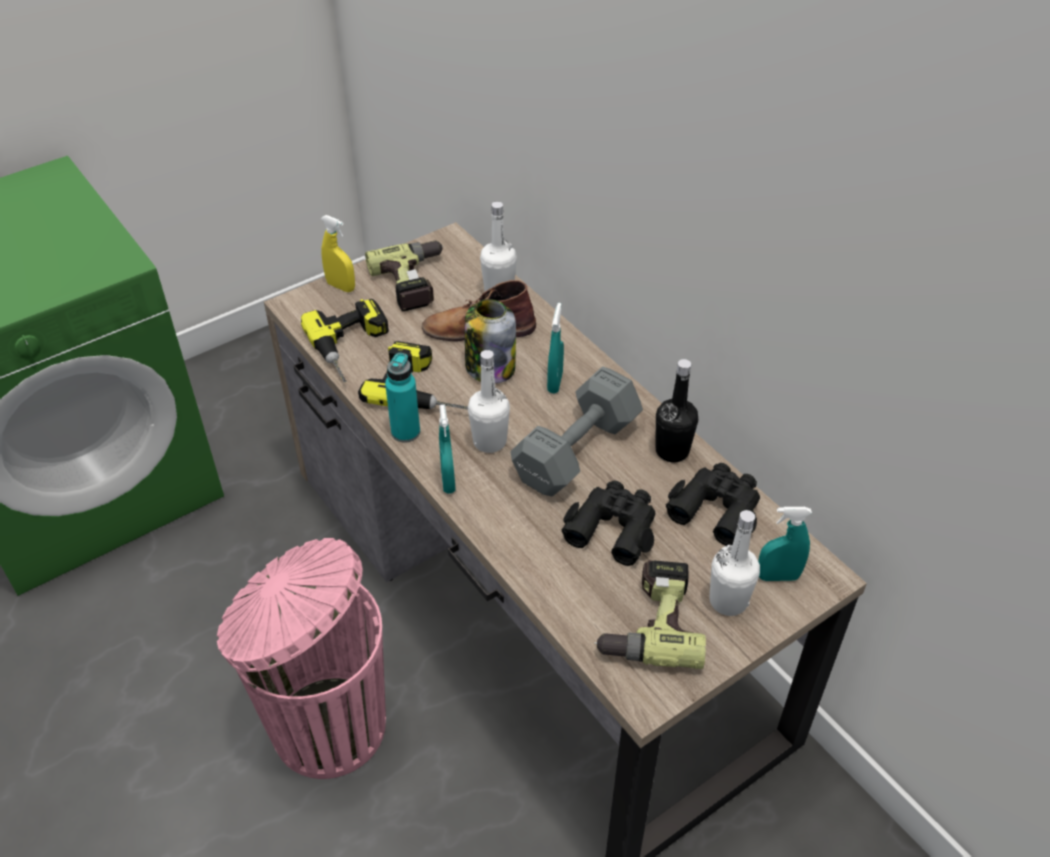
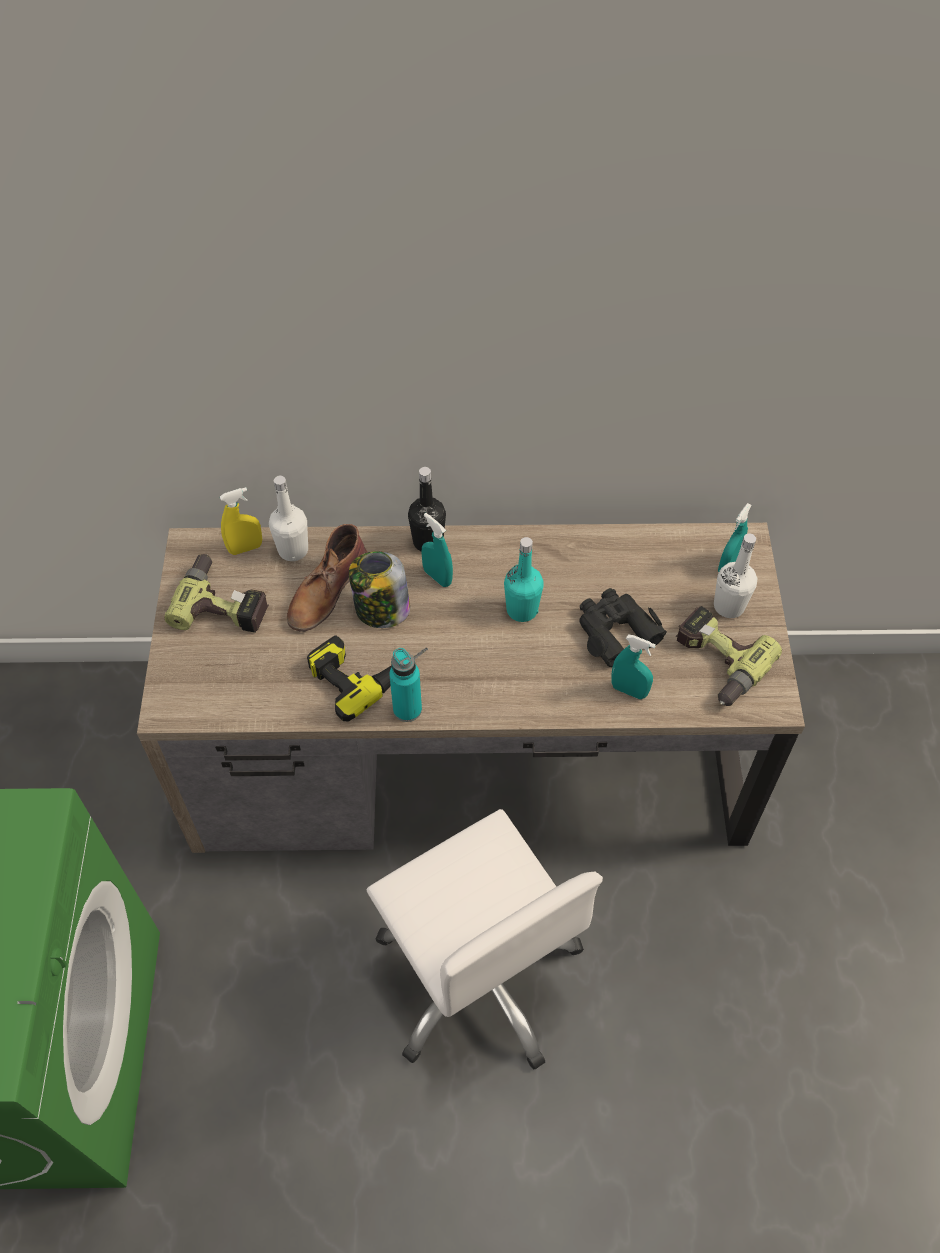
camera: 55 degrees left, 10 degrees up
(325, 725) = (479, 974): pink trash can -> white office chair
(341, 286) = (175, 661): yellow spray bottle -> yellow spray bottle (245, 548)
(354, 347) = (269, 693): power drill -> none
(448, 481) = (486, 709): turquoise spray bottle -> turquoise spray bottle (629, 690)
(489, 441) = (466, 657): white bottle -> none
(573, 452) = (522, 610): grey dumbbell -> turquoise bottle
(672, 451) = (570, 549): black bottle -> black bottle (428, 541)
(716, 508) = (644, 559): black binoculars -> none

